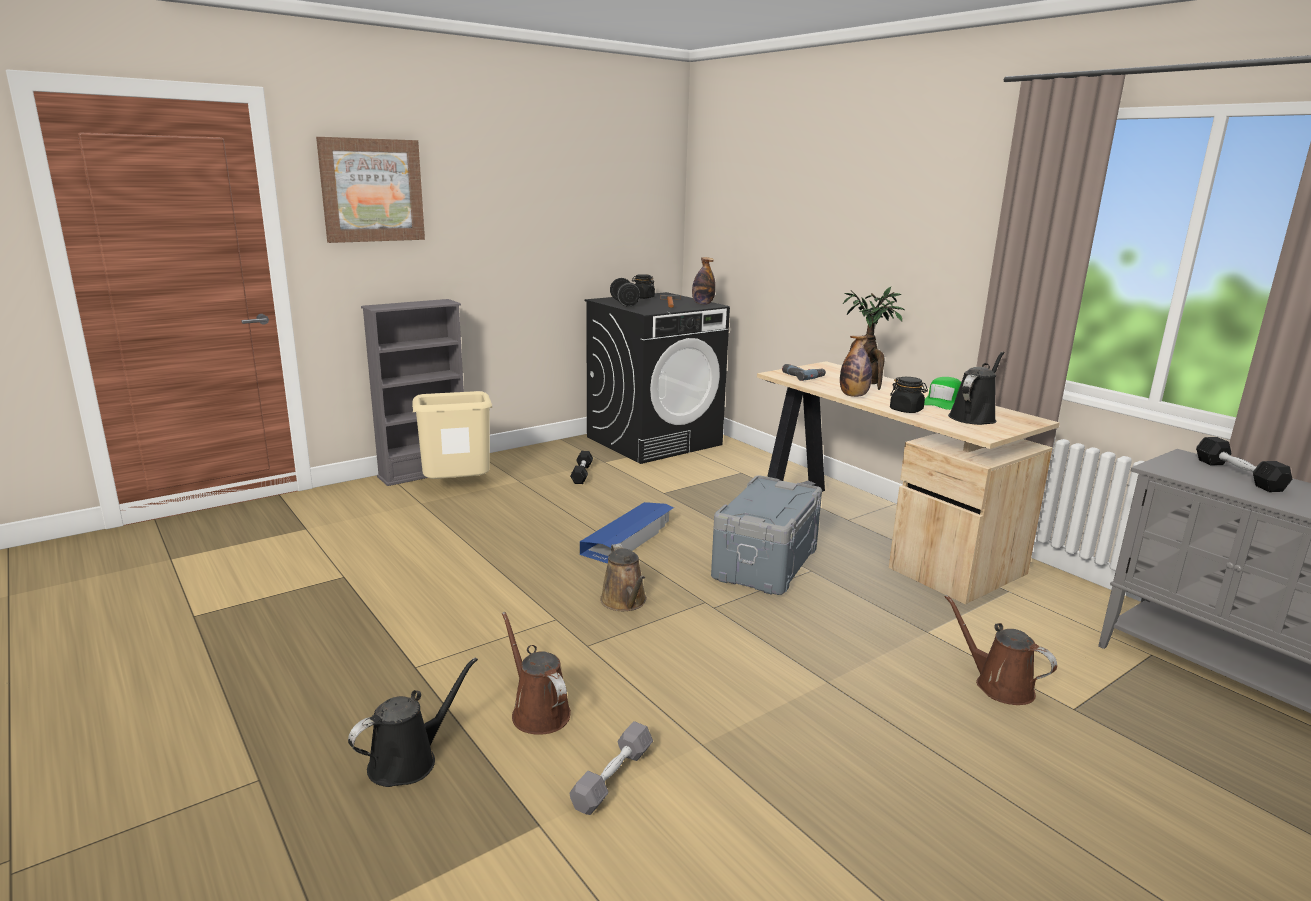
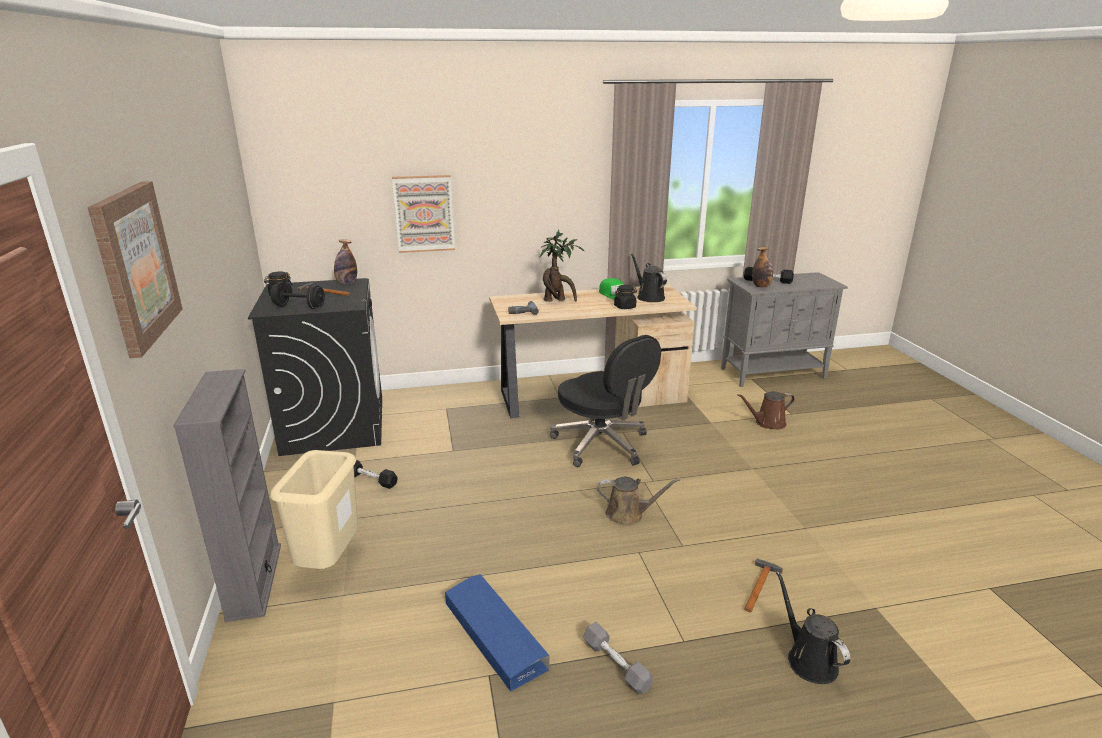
camera: 65 degrees left, 5 degrees up
(537, 712) = (760, 585): brown watering can -> hammer
(612, 778) = (834, 569): grey dumbbell -> grey dumbbell (616, 664)
(629, 538) = (525, 487): blue storage box -> blue storage box (494, 635)
(764, 563) = (602, 444): grey storage box -> black office chair
(800, 248) = (424, 214): none -> picture
(853, 395) = (583, 310): bottle -> bottle (761, 286)

